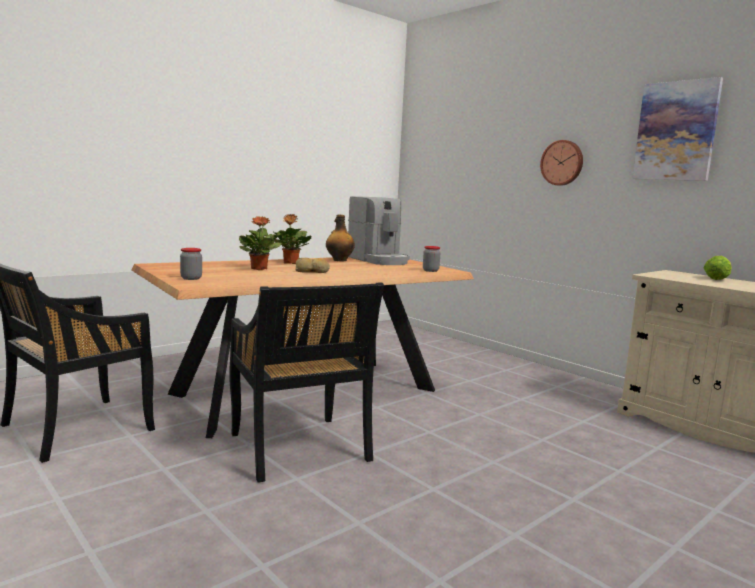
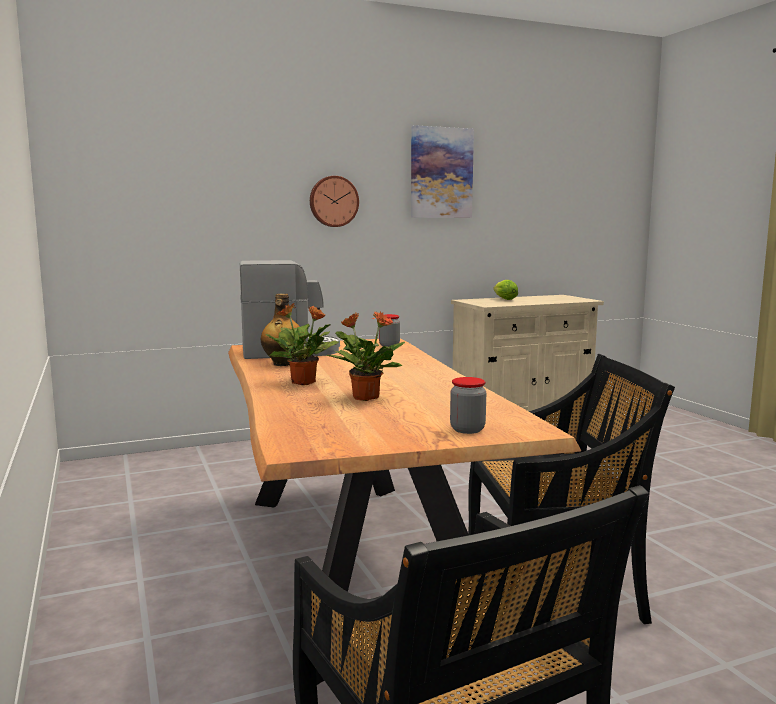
camera: 70 degrees left, 0 degrees up
(312, 271) = (393, 379): bread -> none

